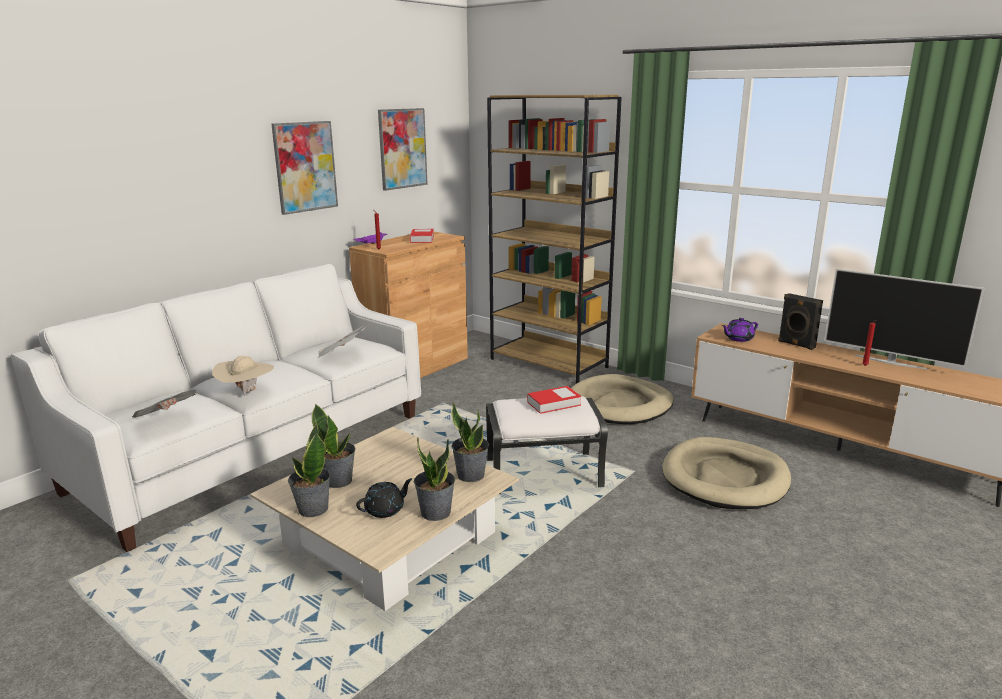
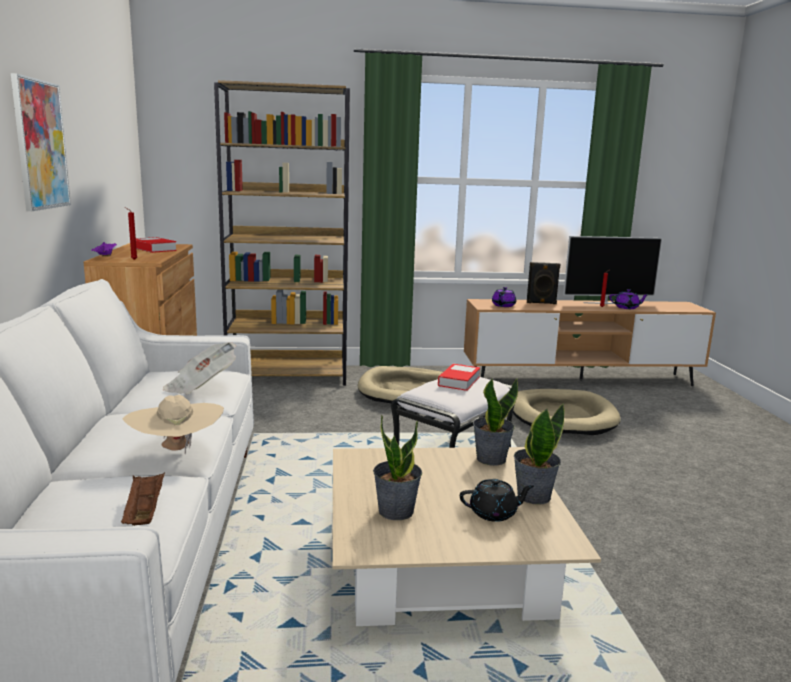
camera: 45 degrees left, 5 degrees down
(167, 420) = (144, 513): newspaper -> brown tray
(312, 509) = (433, 545): potted plant -> none
(385, 510) = (494, 513): black teapot -> black teapot turned 75 degrees clockwise
(402, 148) = (104, 137): picture -> none
(901, 374) = (627, 308): none -> purple teapot

